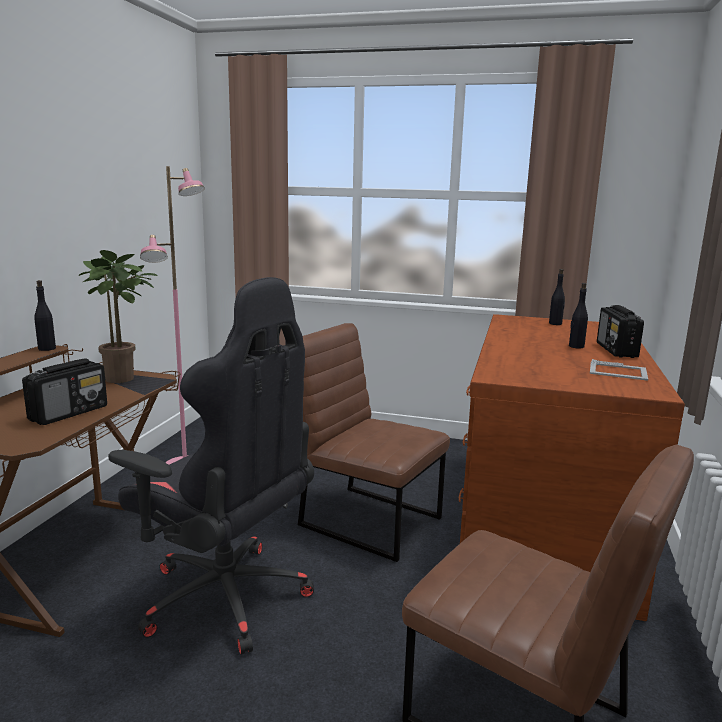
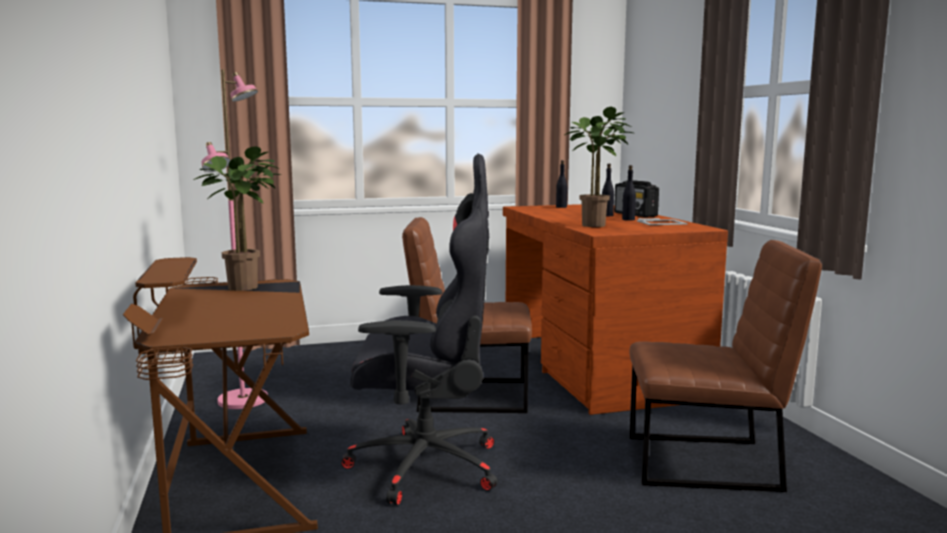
camera: 30 degrees left, 5 degrees down
(47, 348) = (175, 260): black bottle -> black bottle (628, 219)
(69, 413) = (264, 310): radio -> none
(521, 364) = (598, 225): none -> potted plant

